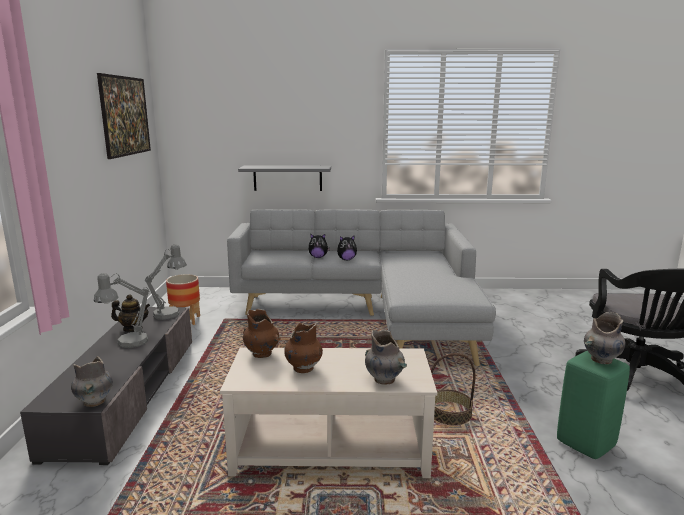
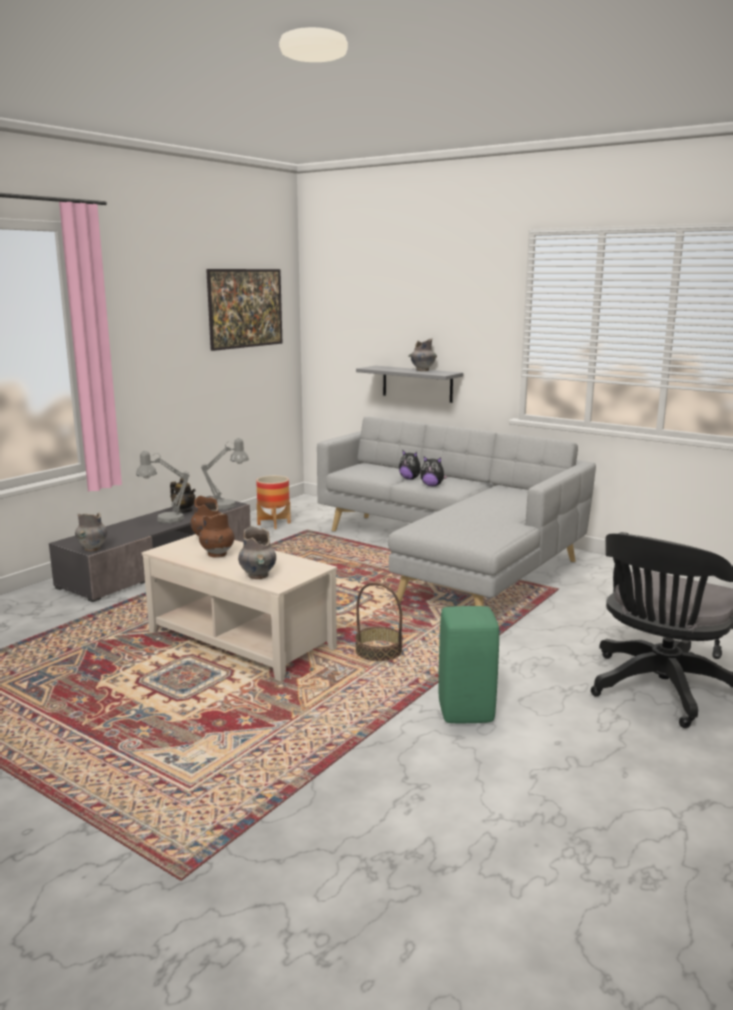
camera: 35 degrees right, 0 degrees up
(601, 360) = (472, 613): grey vase -> grey vase (422, 370)

